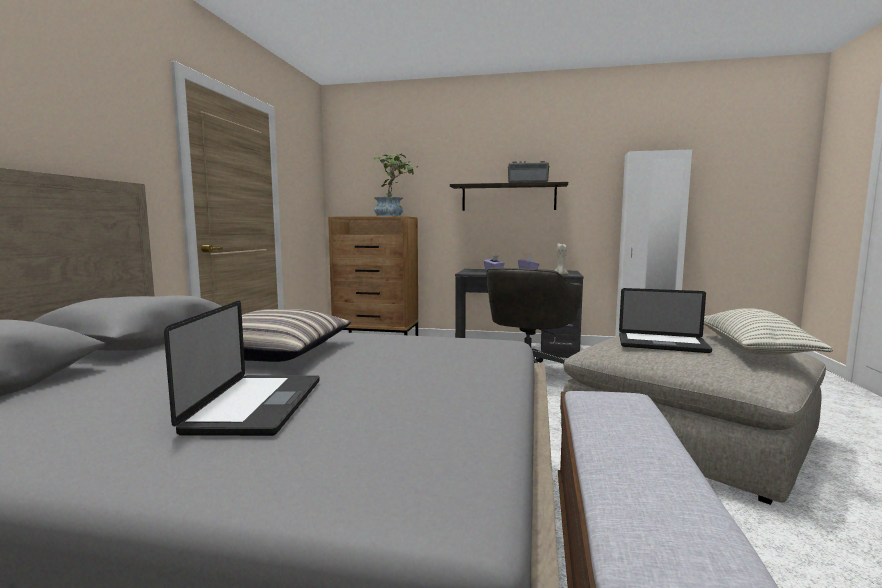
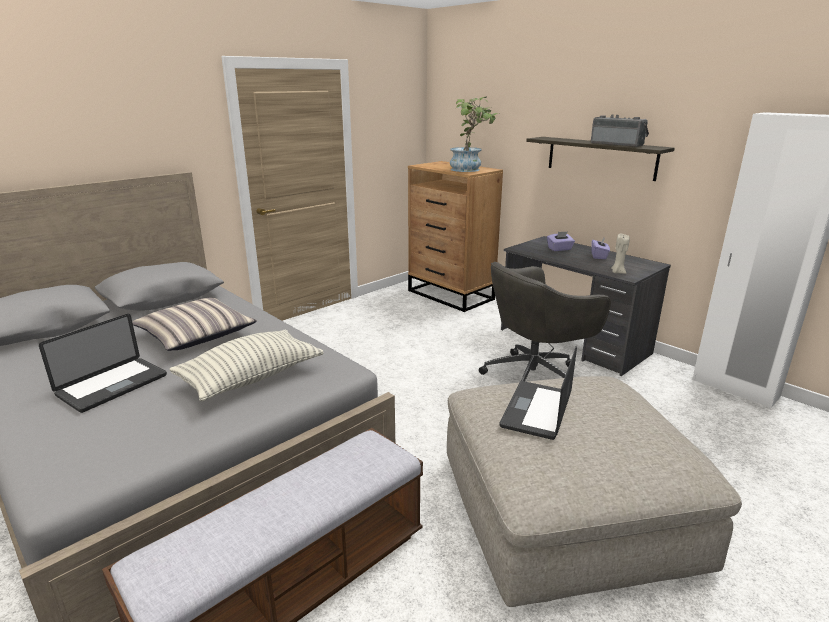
camera: 35 degrees right, 15 degrees up
(662, 344) = (536, 410): laptop -> laptop turned 60 degrees clockwise
(753, 350) = (622, 454): pillow -> pillow (251, 378)

